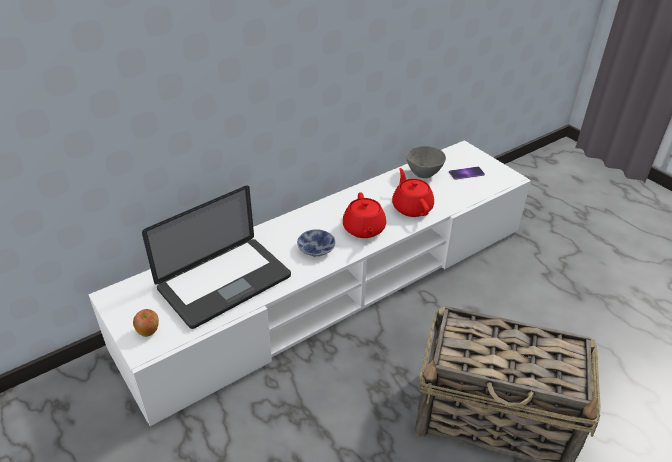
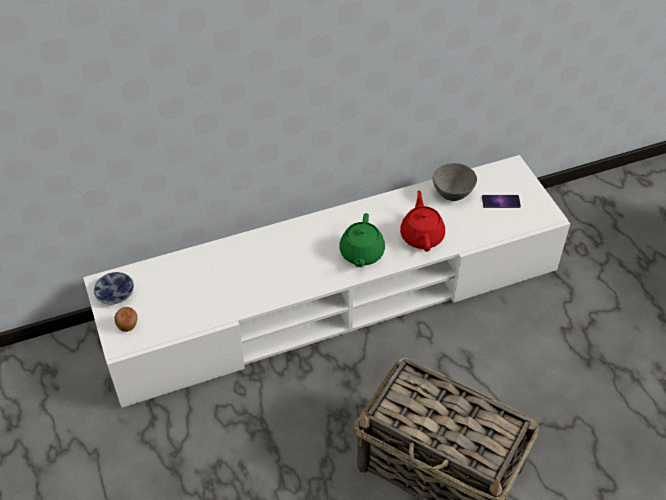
camera: 15 degrees right, 10 degrees up
(224, 283) = (207, 289): laptop -> none
(315, 248) = (305, 267): bowl -> bowl (114, 292)
(363, 229) = (361, 253): red teapot -> green teapot

